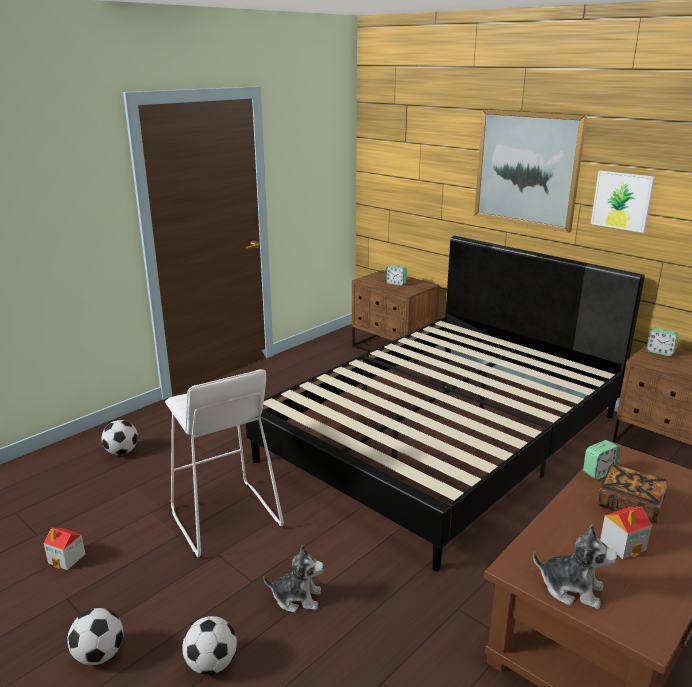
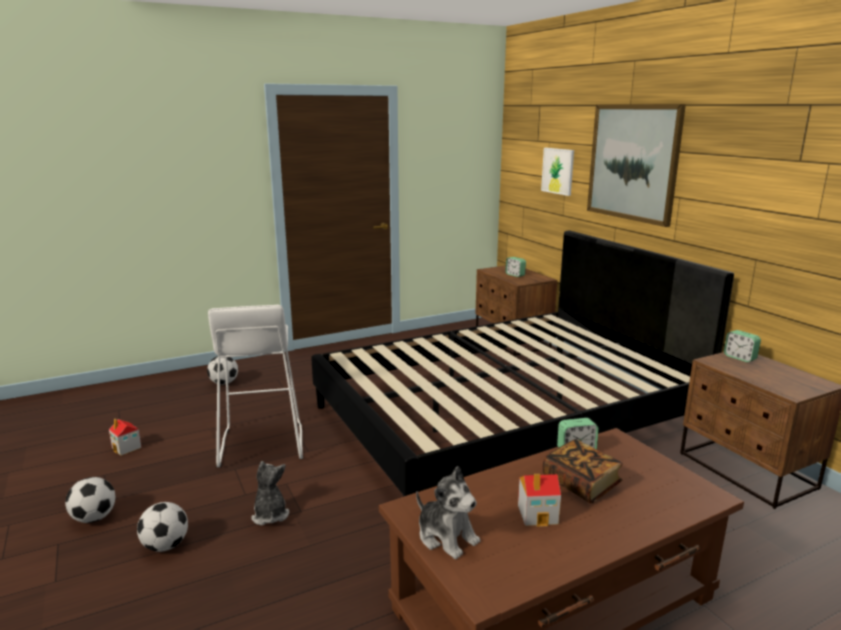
camera: 20 degrees right, 5 degrees down
(297, 597) = (270, 515): plush toy -> plush toy turned 135 degrees counterclockwise
(622, 201) = (716, 193): picture -> picture (558, 171)

